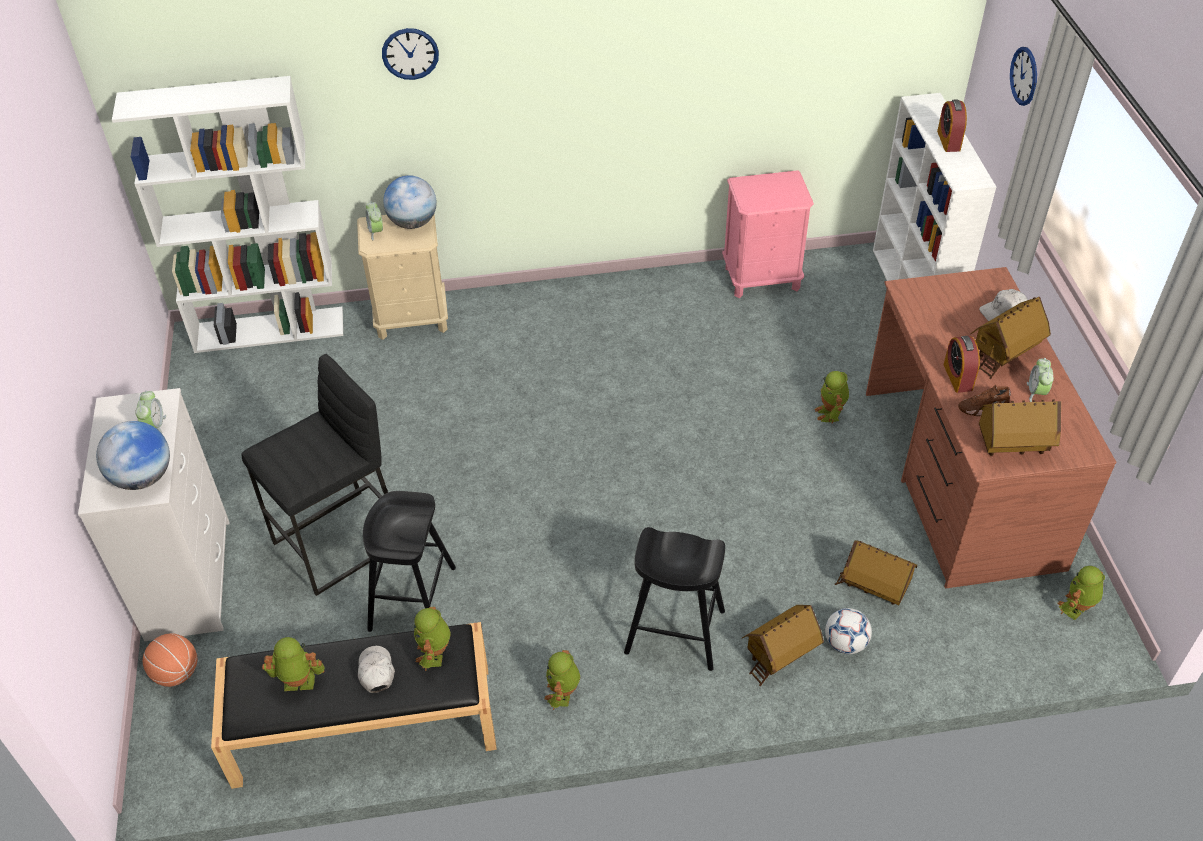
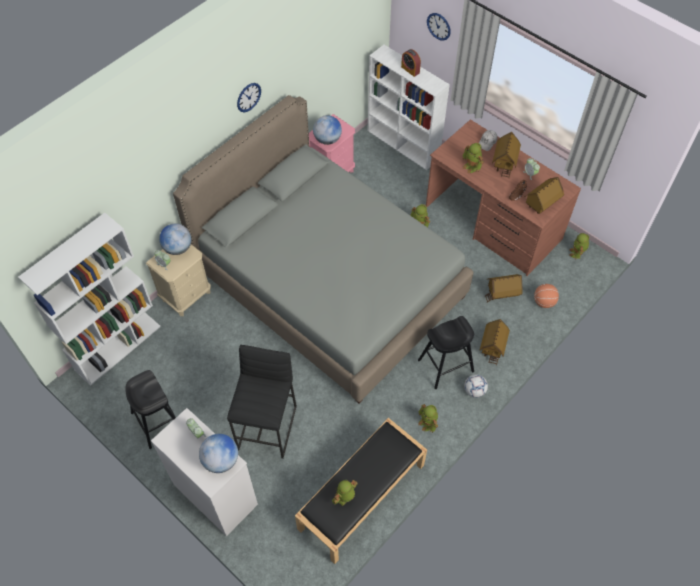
camera: 40 degrees left, 10 degrees up
(177, 673) = (257, 538): basketball -> basketball (544, 302)
(376, 671) = (371, 469): white cap -> none
(410, 53) = (157, 164): wall clock -> wall clock (248, 97)
(412, 598) = (326, 429): black stool -> black stool (157, 421)
(435, 654) = (387, 444): toy robot -> toy robot (471, 167)
(614, 413) = (329, 283): none -> grey bed
(755, 197) = (327, 140): none -> globe
(845, 643) = (511, 325): football -> football (474, 391)
(958, 377) = (497, 185): alarm clock -> none

